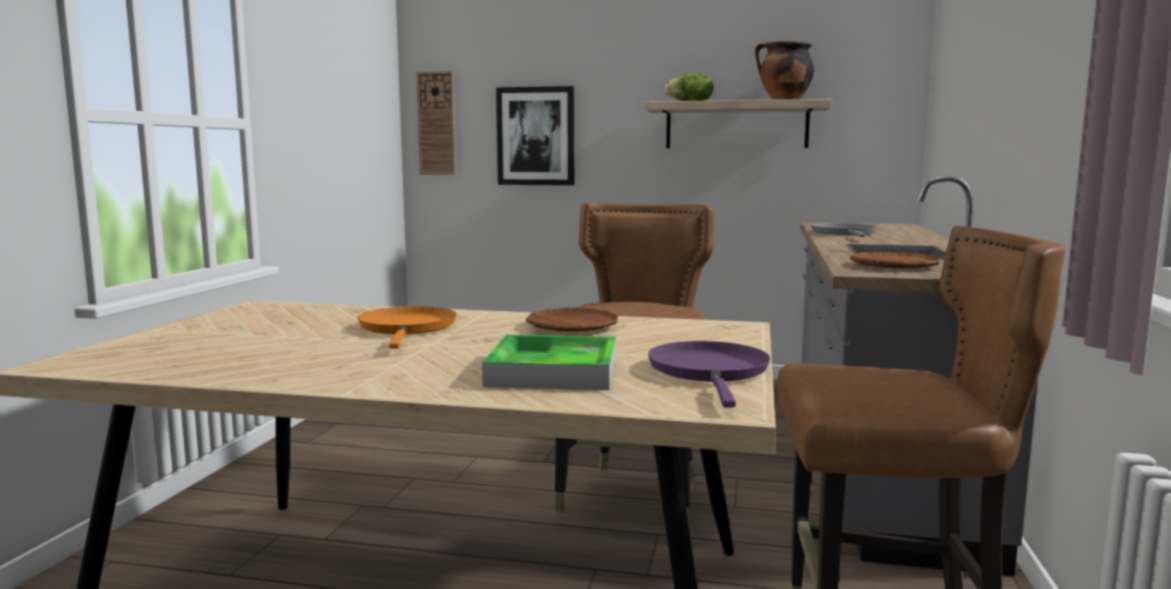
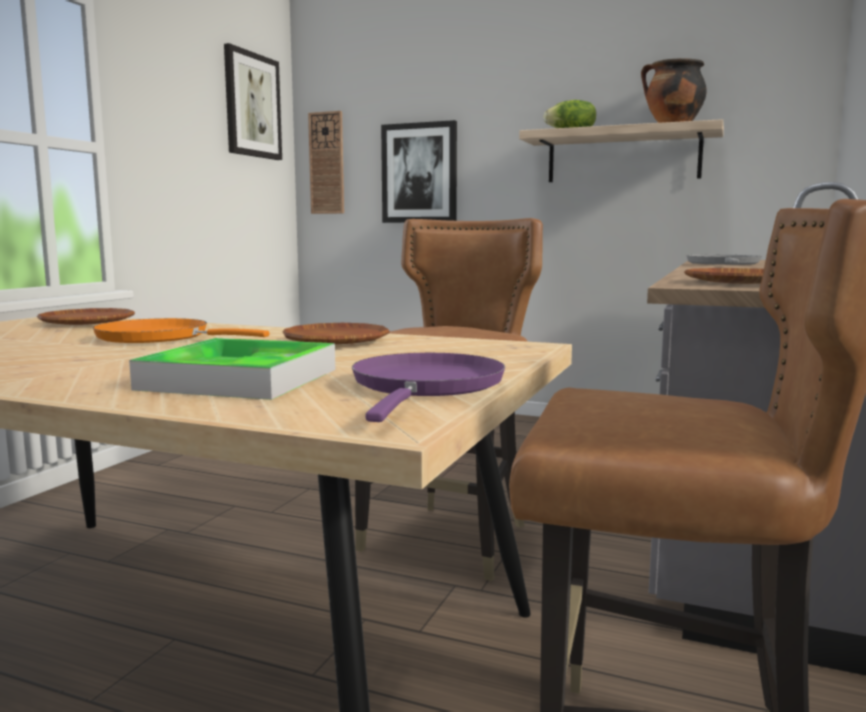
camera: 10 degrees right, 0 degrees up
(302, 311) = (87, 323): none -> brown plate
(366, 67) = (252, 105): none -> picture
(407, 328) = (160, 338): orange frying pan -> orange frying pan turned 75 degrees counterclockwise

